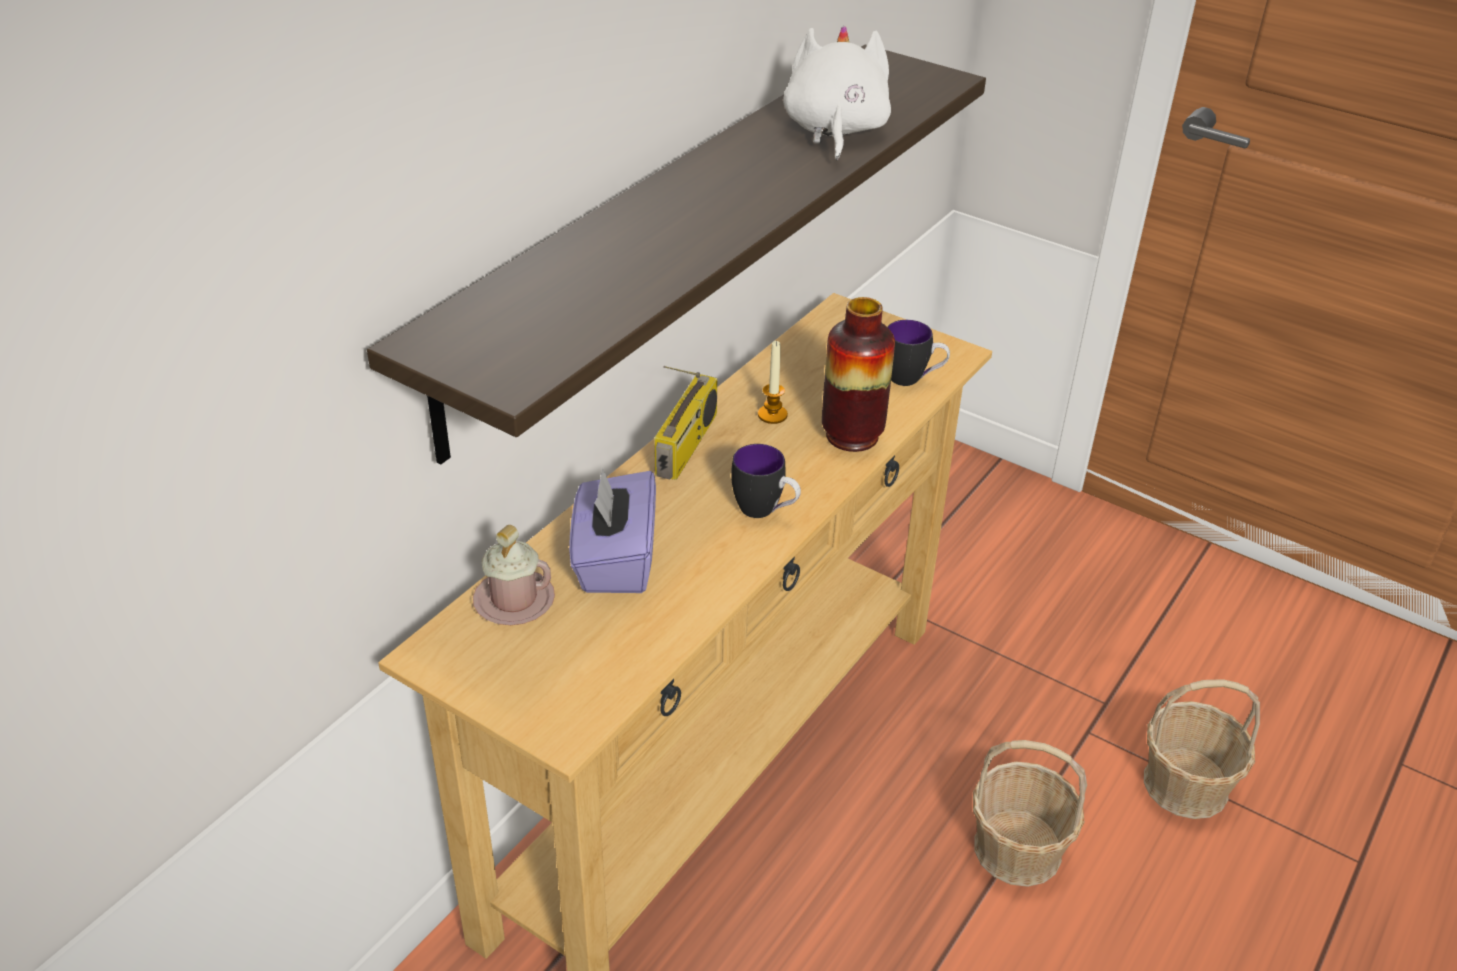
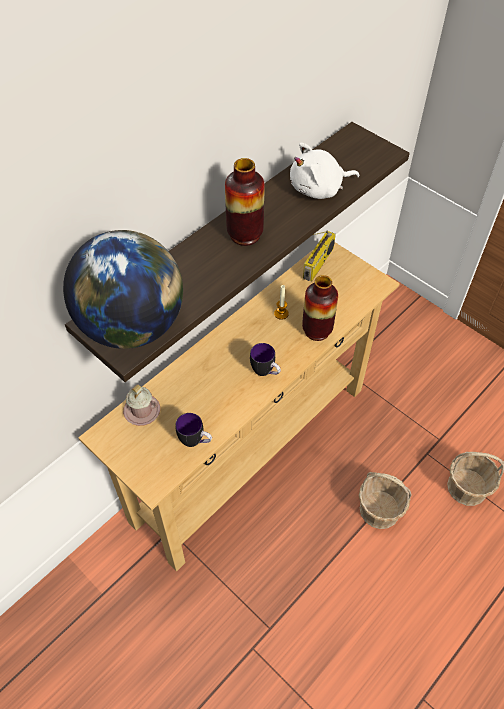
camera: 10 degrees right, 15 degrees up
(515, 341) = (132, 326): none -> globe
(614, 560) = (191, 393): purple tissue box -> none
(687, 446) = (236, 329): radio -> radio (318, 264)
(710, 198) = (245, 235): none -> vase
(834, 131) = (319, 189): white plush toy -> white plush toy turned 120 degrees counterclockwise
(913, 379) = (355, 298): mug -> mug (195, 441)

